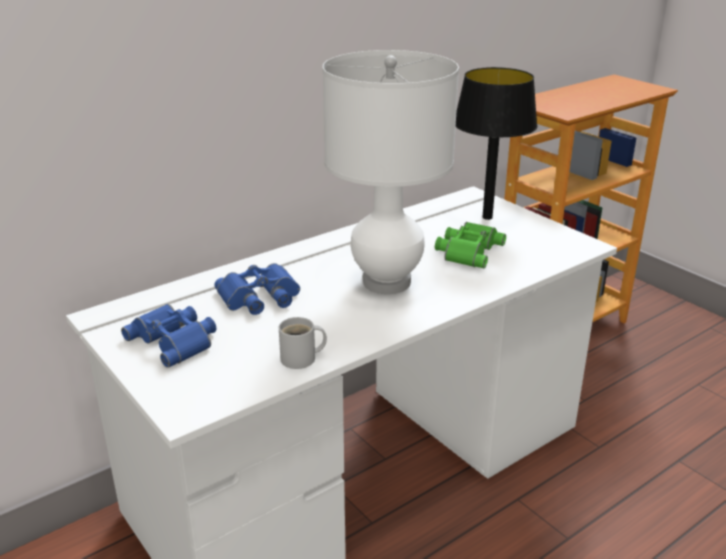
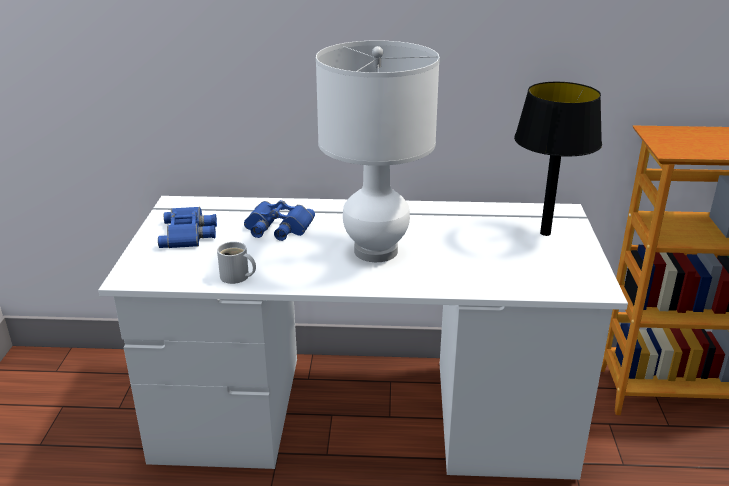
camera: 40 degrees right, 0 degrees up
(467, 250) = (480, 252): green binoculars -> none

